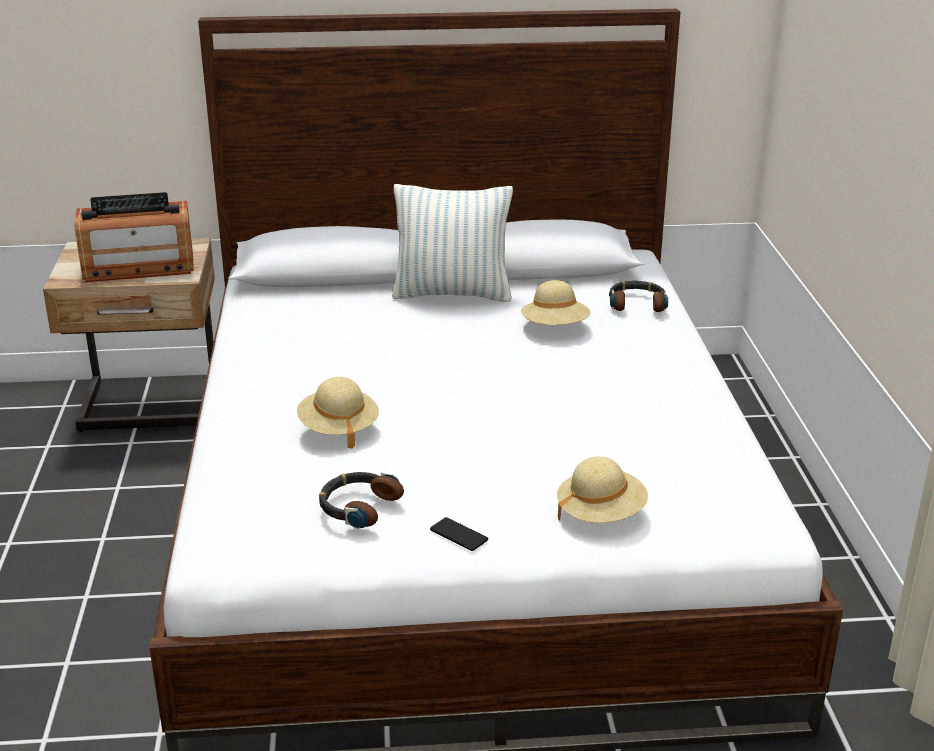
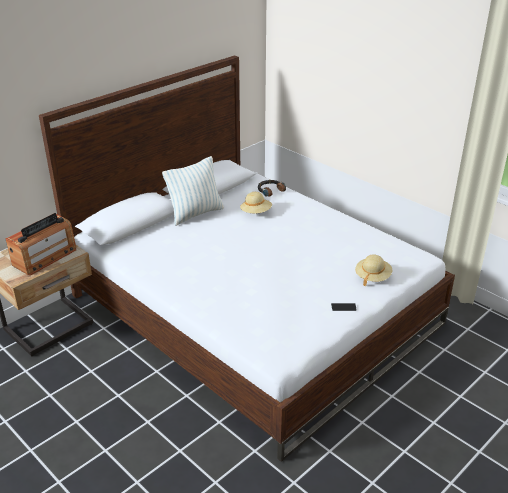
camera: 40 degrees left, 5 degrees up
(338, 429) = (245, 289): beige hat -> none
(358, 506) = (299, 314): headphones -> none

